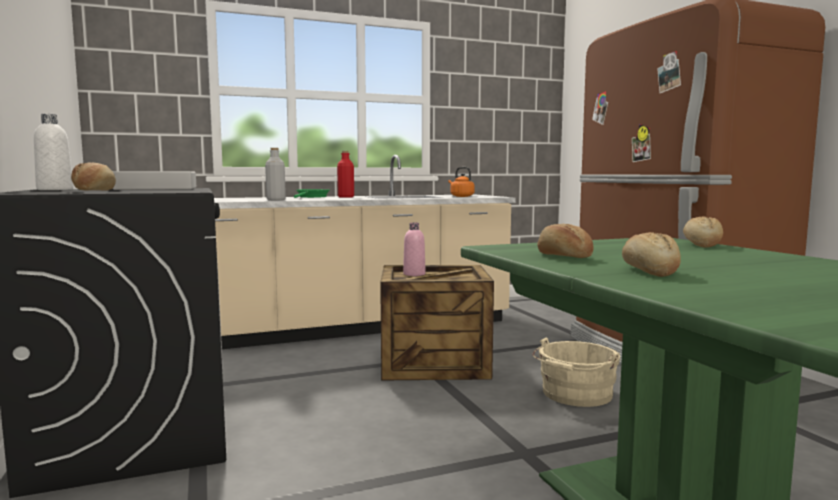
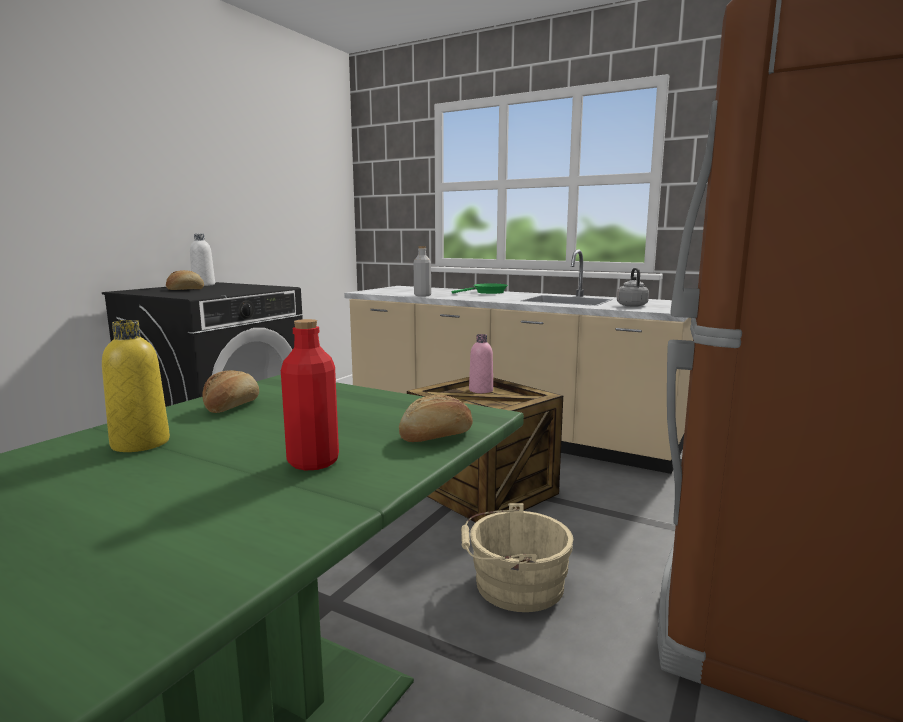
camera: 50 degrees right, 5 degrees up
(157, 188) = (251, 287): grey tray -> none
(346, 197) = (513, 295): red bottle -> red bottle (313, 462)
(461, 196) = (631, 305): orange kettle -> grey kettle
(649, 271) = (140, 443): bread -> yellow bottle

